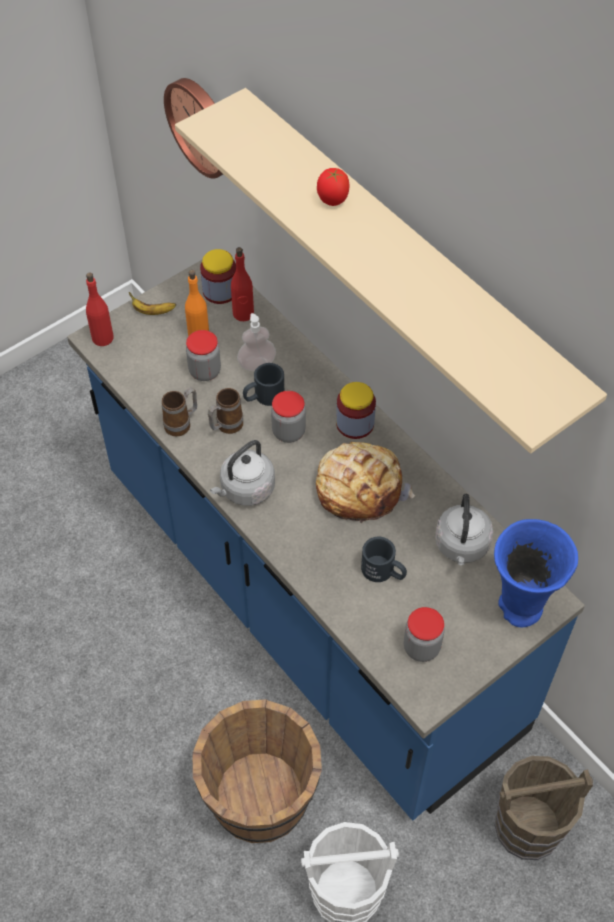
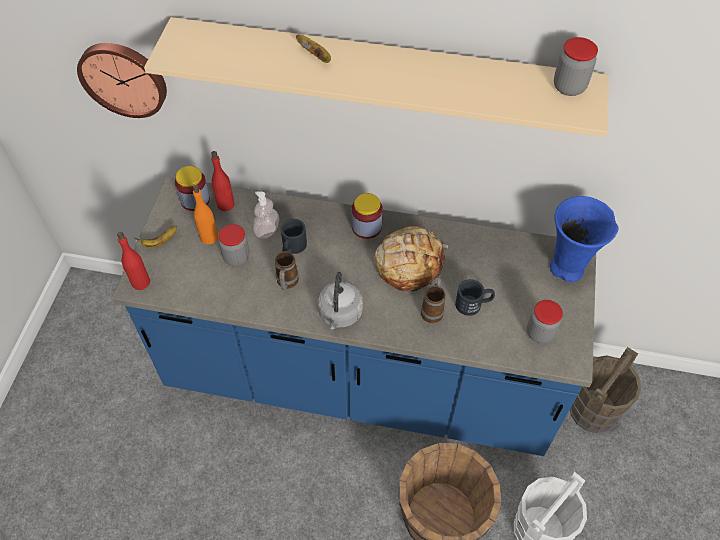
camera: 40 degrees left, 0 degrees up
(182, 423) = (255, 301): mug -> mug (433, 309)
(288, 432) = (331, 259): jar -> jar (569, 87)
(332, 201) = (316, 56): tomato -> banana
(461, 546) = (501, 257): grey kettle -> none

